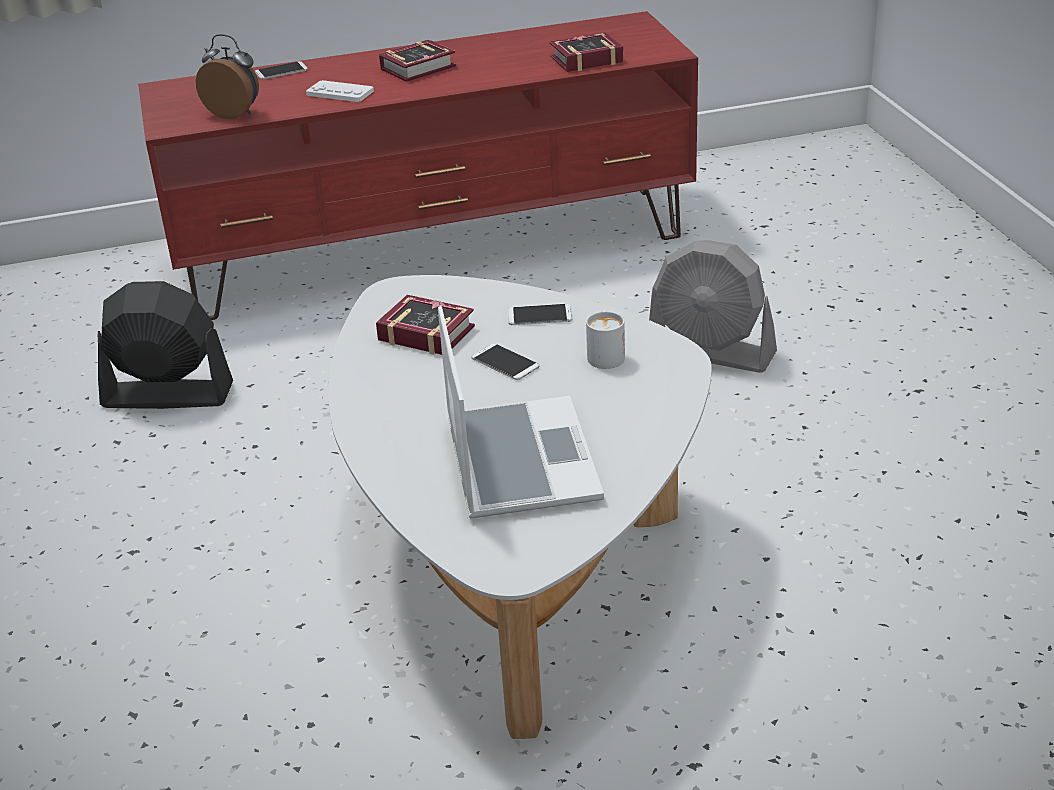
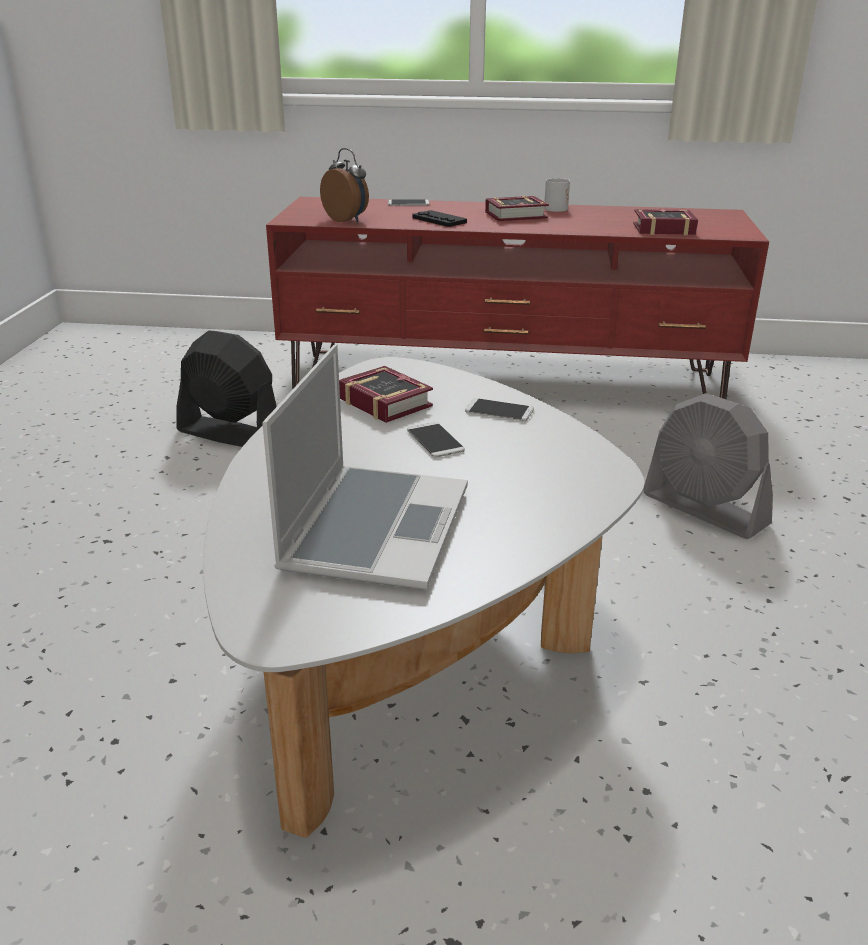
camera: 20 degrees right, 5 degrees down
(340, 93) = (439, 220): white game controller -> black game controller
(605, 354) = (538, 455): white mug -> white mug (557, 208)

